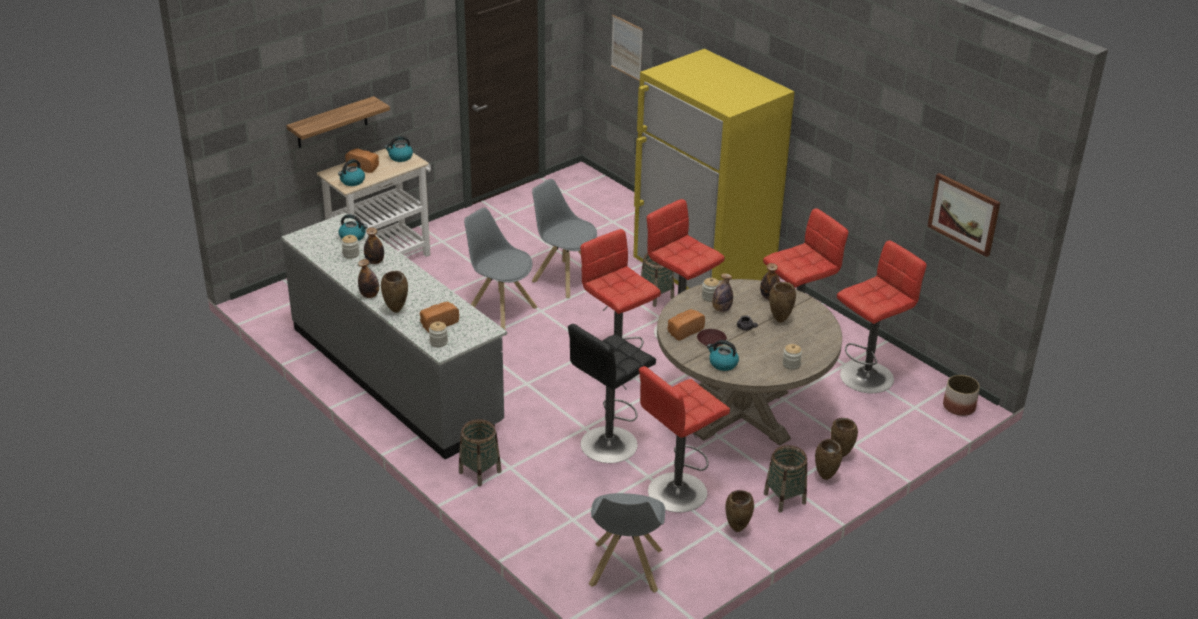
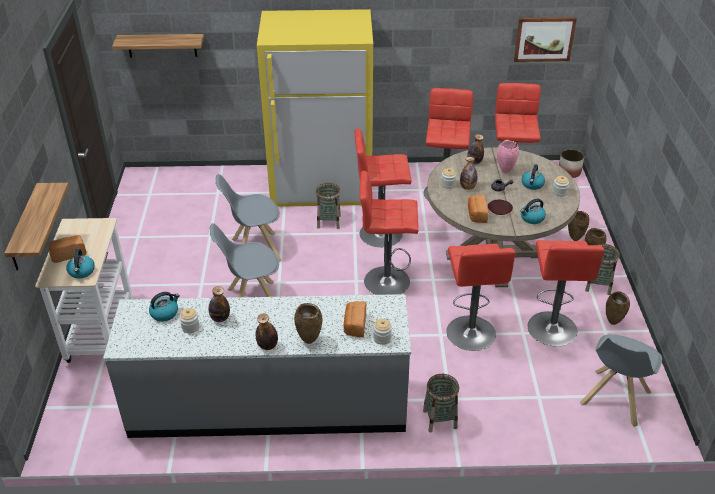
camera: 50 degrees left, 5 degrees up
(400, 157) = (85, 228): kettle -> kettle (532, 184)
(608, 445) = (470, 333): black stool -> red stool
(625, 569) = (614, 399): grey chair -> grey chair turned 75 degrees clockwise
(627, 47) = (162, 45): picture -> shelf
(779, 320) = (505, 171): brown vase -> pink vase

